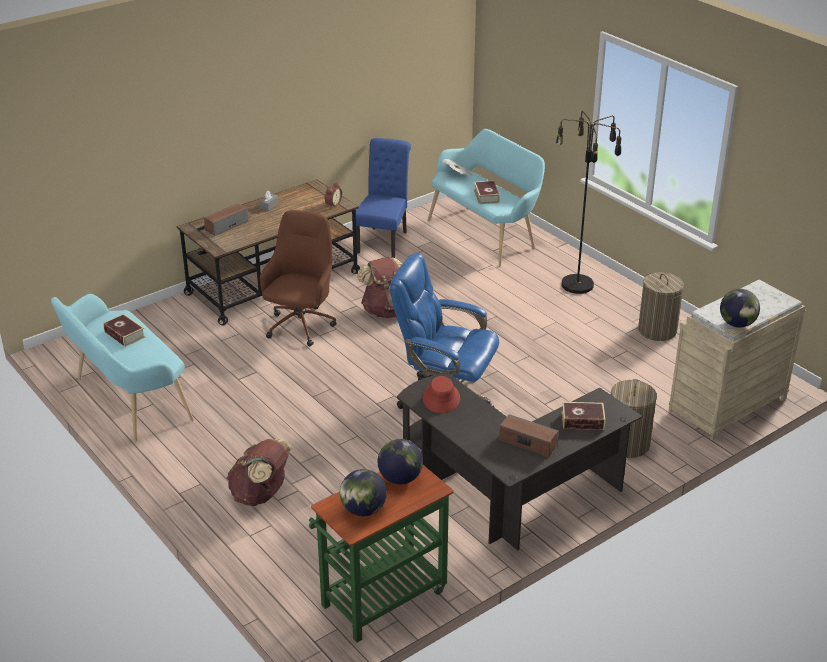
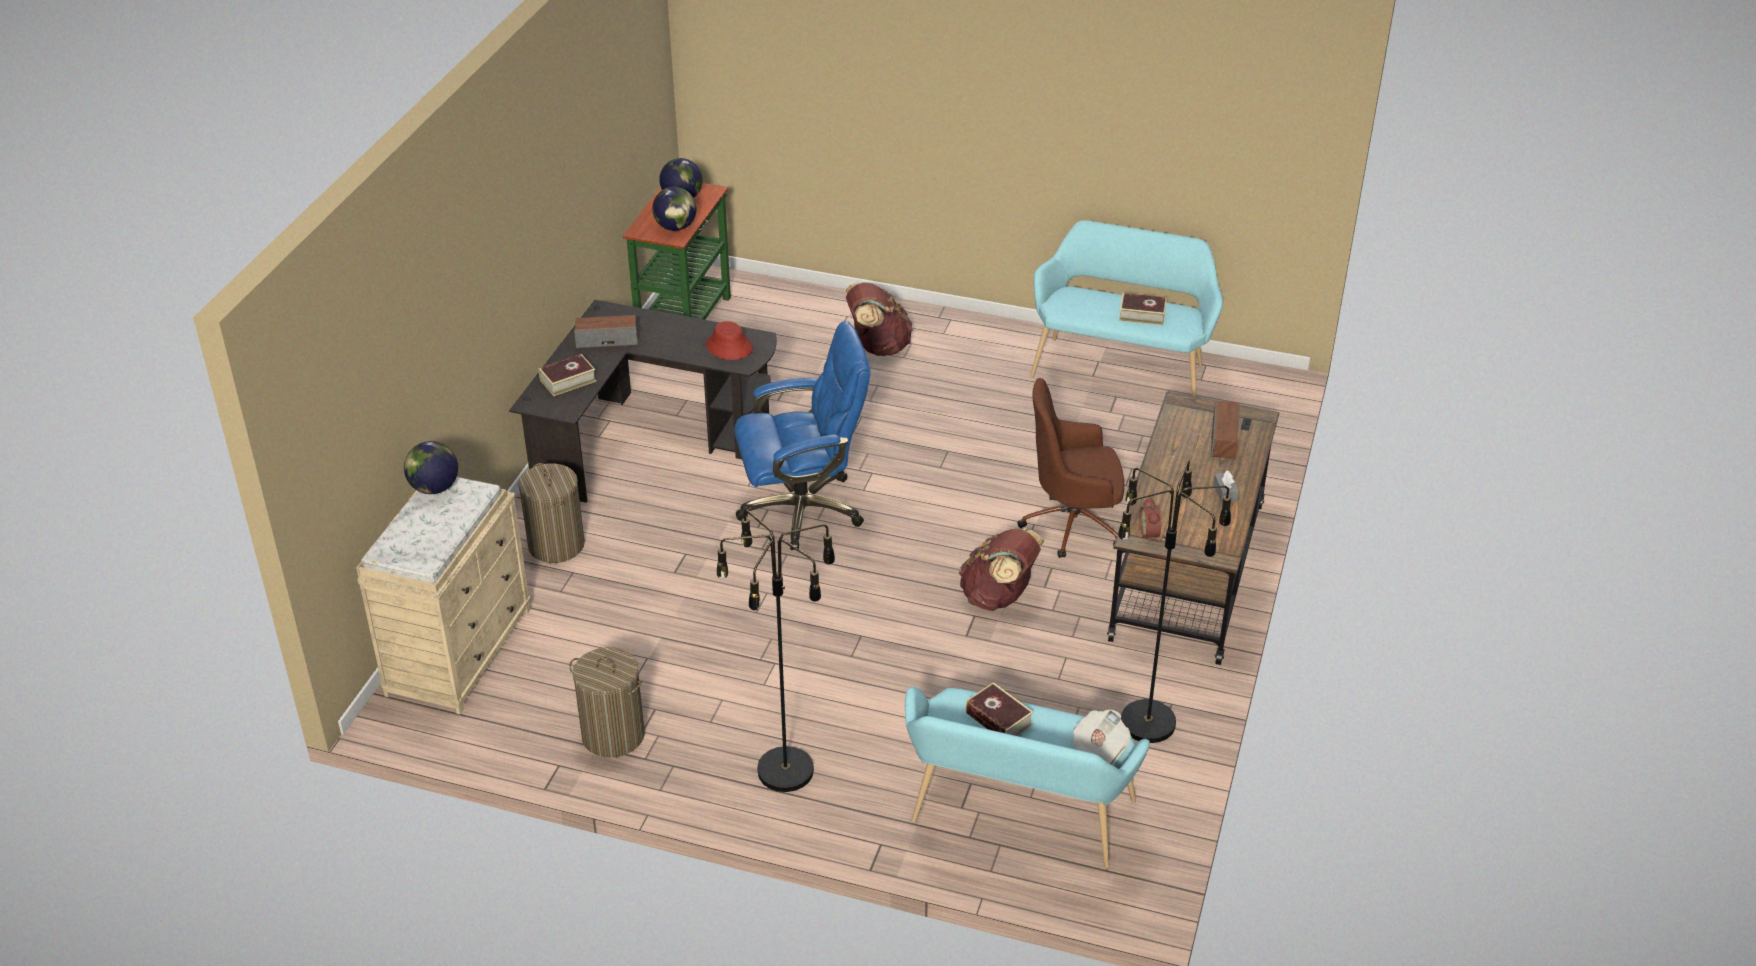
camera: 145 degrees right, 5 degrees up
(301, 325) = (1072, 527): brown office chair -> brown office chair turned 105 degrees clockwise
(384, 240) = (1148, 722): blue chair -> floor lamp

